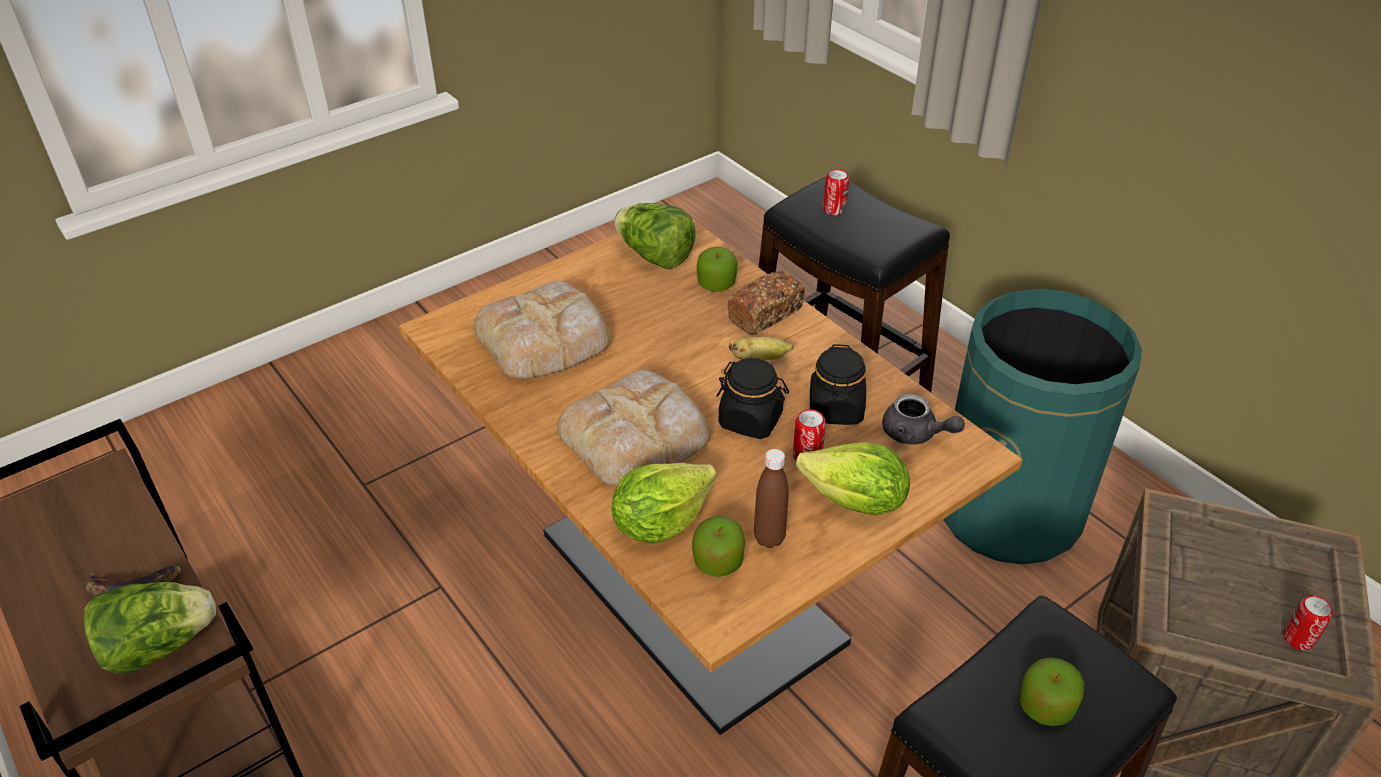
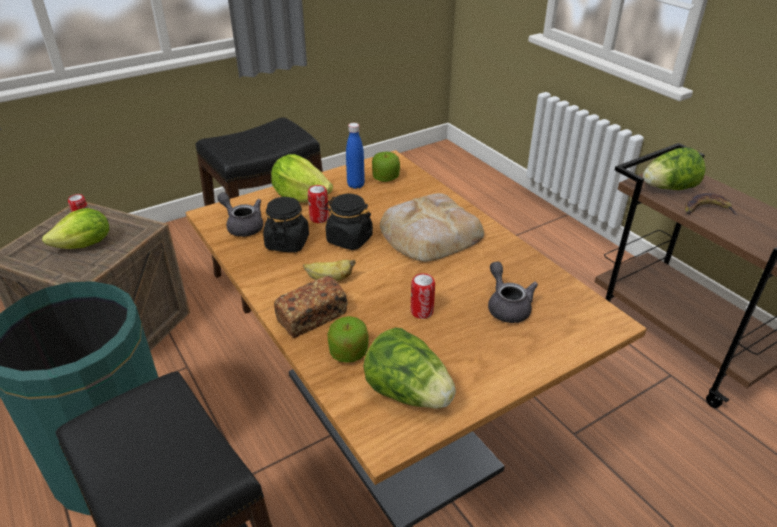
camera: 175 degrees left, 5 degrees down
(546, 338) = (507, 306): bread -> grey teapot
(660, 522) = (415, 194): lettuce -> lettuce (85, 245)
(769, 538) = (355, 185): brown bottle -> blue bottle
(834, 209) = (171, 465): can -> can (422, 312)
(1046, 707) = (255, 137): apple -> none

